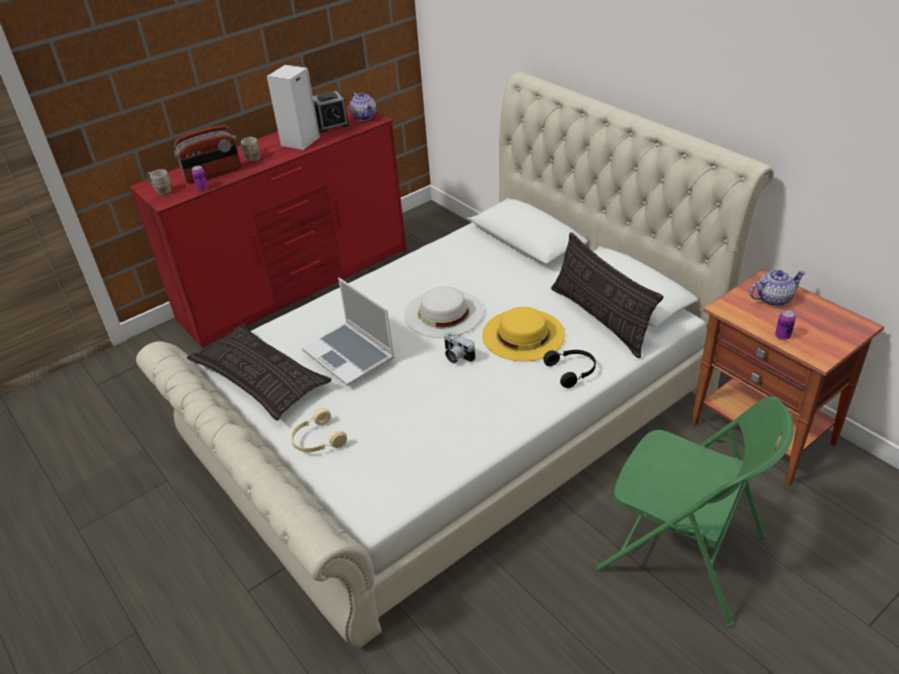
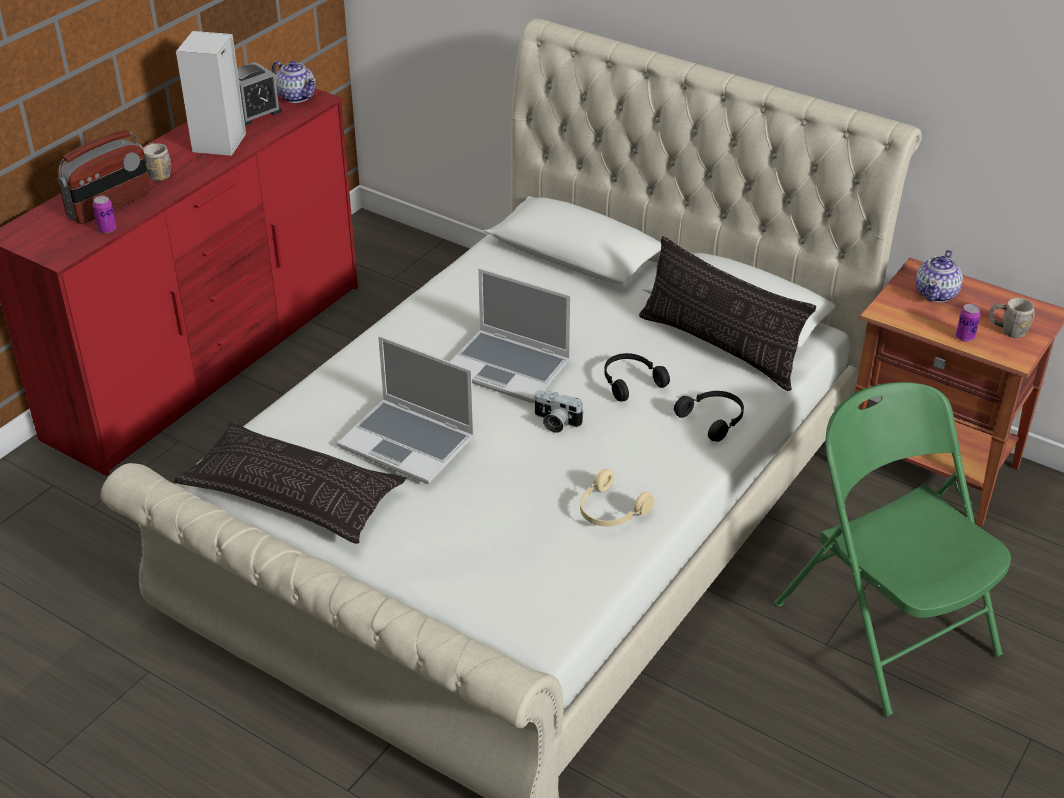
camera: 20 degrees left, 0 degrees up
(161, 191) = (42, 240): grey mug -> grey mug (1007, 330)
(317, 440) = (419, 561): beige headphones -> beige headphones (610, 511)
(443, 313) = (509, 368): white hat -> laptop
(523, 334) = (630, 382): yellow hat -> black headphones
(681, 553) = (886, 629): green chair -> green chair turned 135 degrees counterclockwise
(773, 299) = (936, 293): teapot -> teapot turned 150 degrees clockwise

